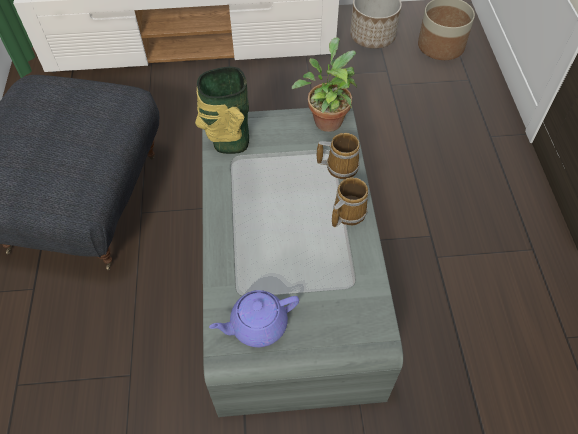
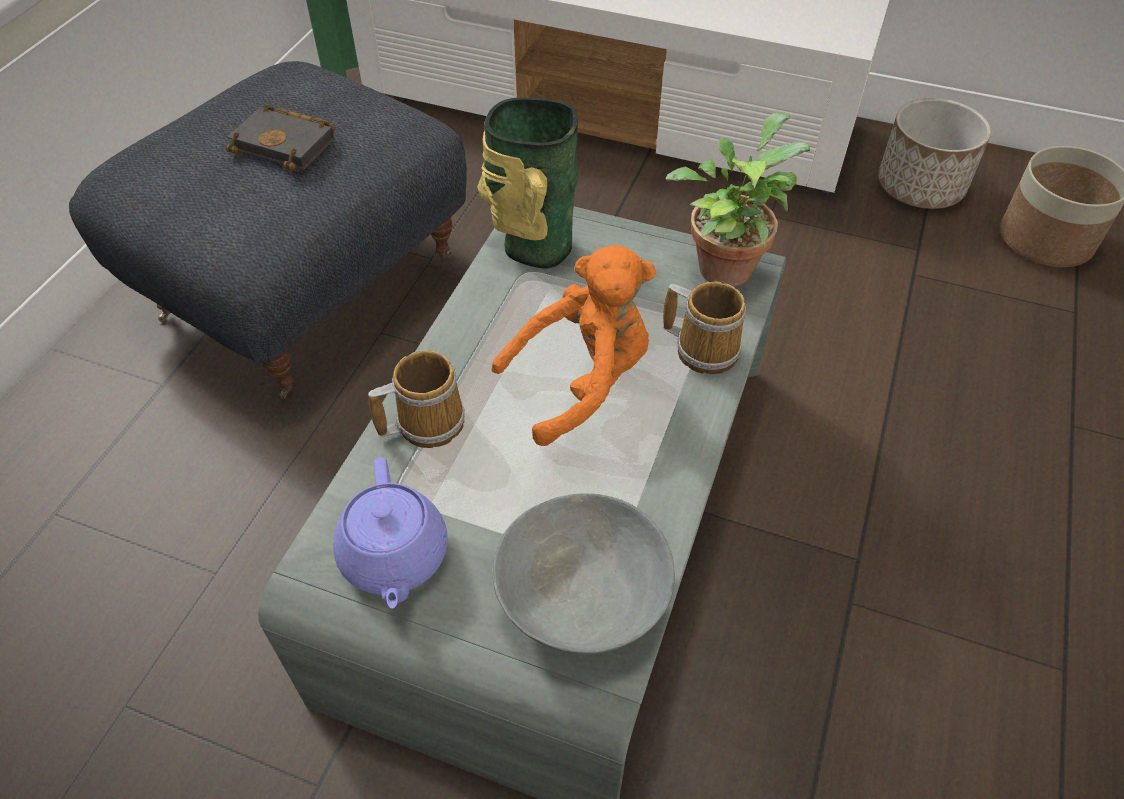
camera: 25 degrees right, 5 degrees down
(63, 130) = (288, 144): none -> black book
(257, 325) = (394, 558): purple teapot -> purple teapot turned 105 degrees counterclockwise
(294, 204) = (582, 382): none -> orange plush toy
(347, 213) = (670, 431): mug -> mug (425, 422)
(352, 306) = (582, 600): none -> grey bowl

